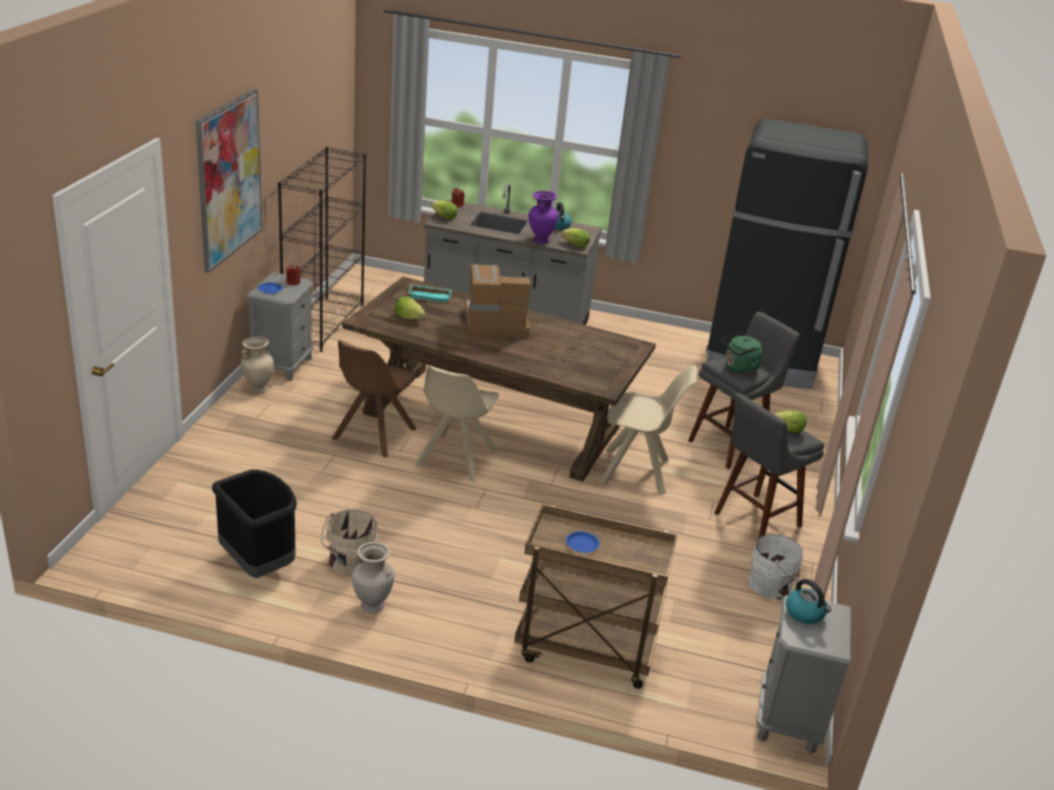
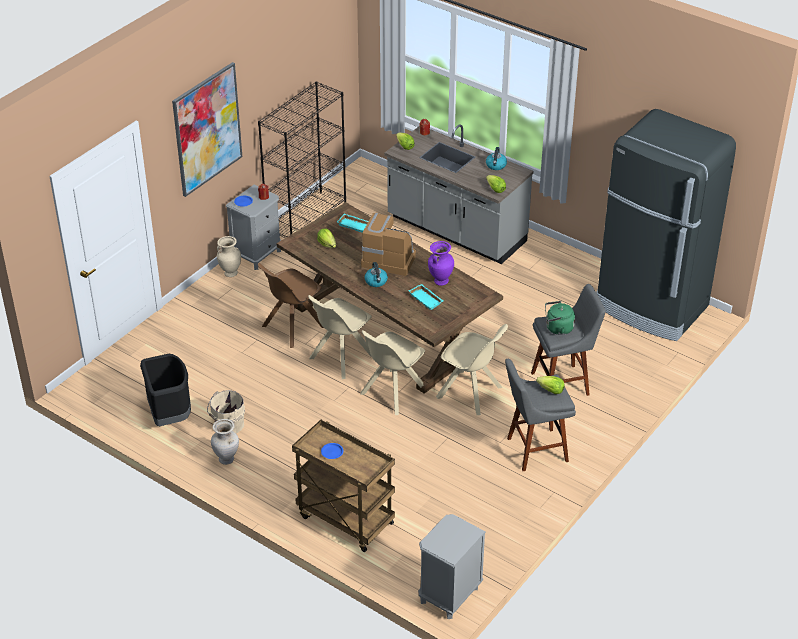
camera: 25 degrees right, 10 degrees up
(540, 241) = (469, 181): purple vase -> purple vase (440, 281)
(544, 487) = (392, 393): none -> beige chair
(571, 357) = (427, 299): none -> turquoise tray
(772, 585) = (509, 502): white bucket -> none
(805, 613) = (450, 529): kettle -> kettle (376, 281)

